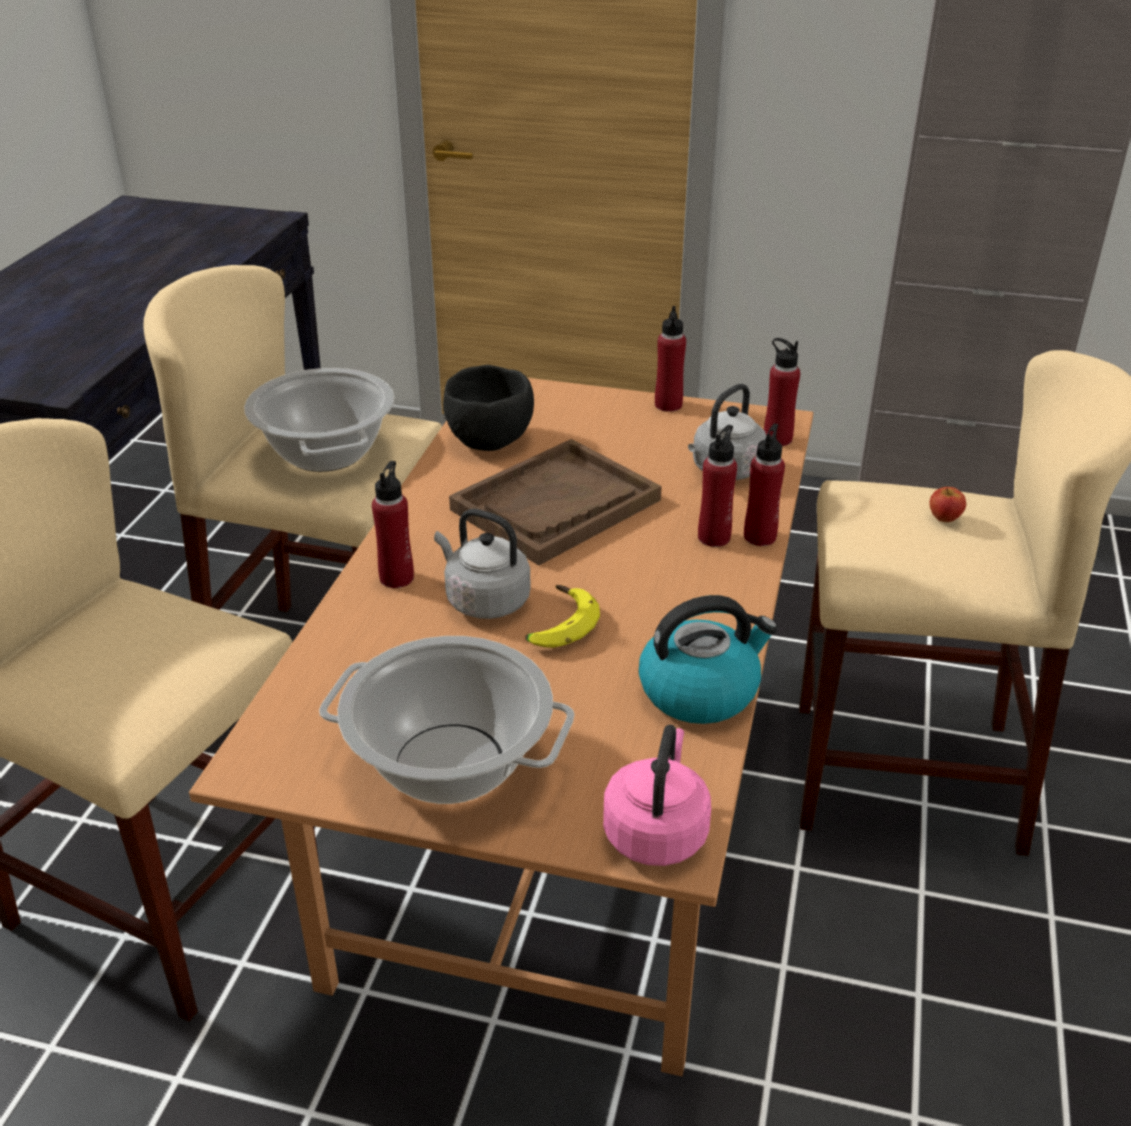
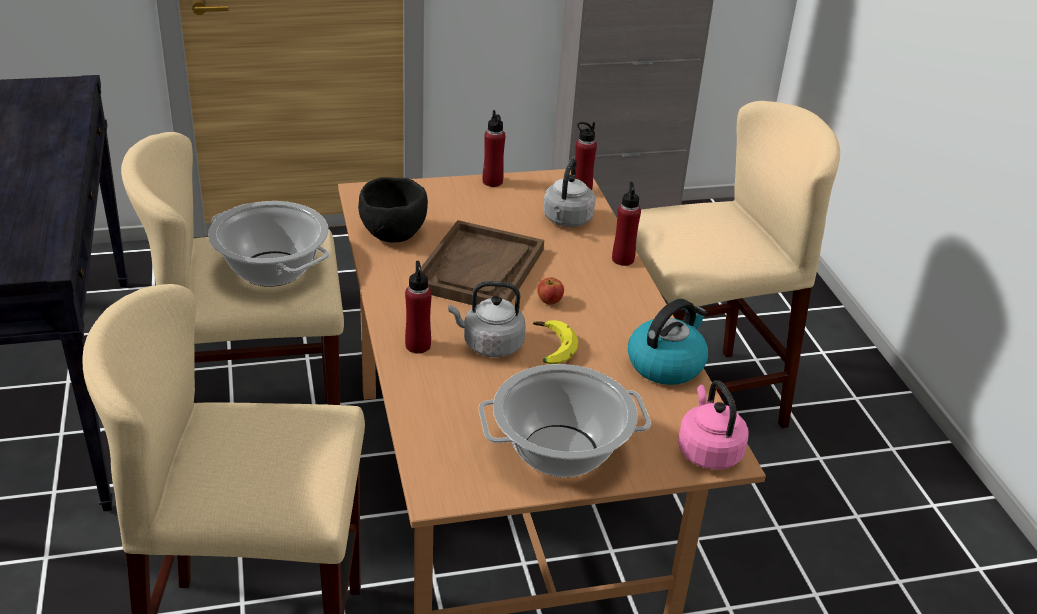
camera: 30 degrees left, 0 degrees up
(714, 537) = (596, 267): red bottle -> none
(944, 518) = (711, 222): apple -> apple (550, 301)

